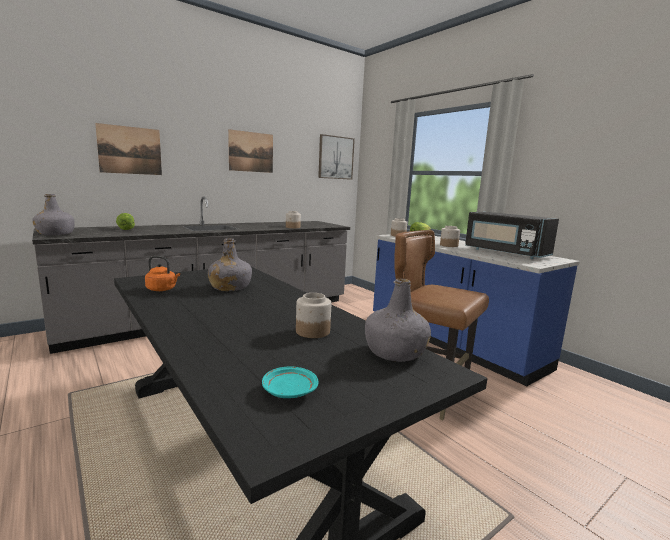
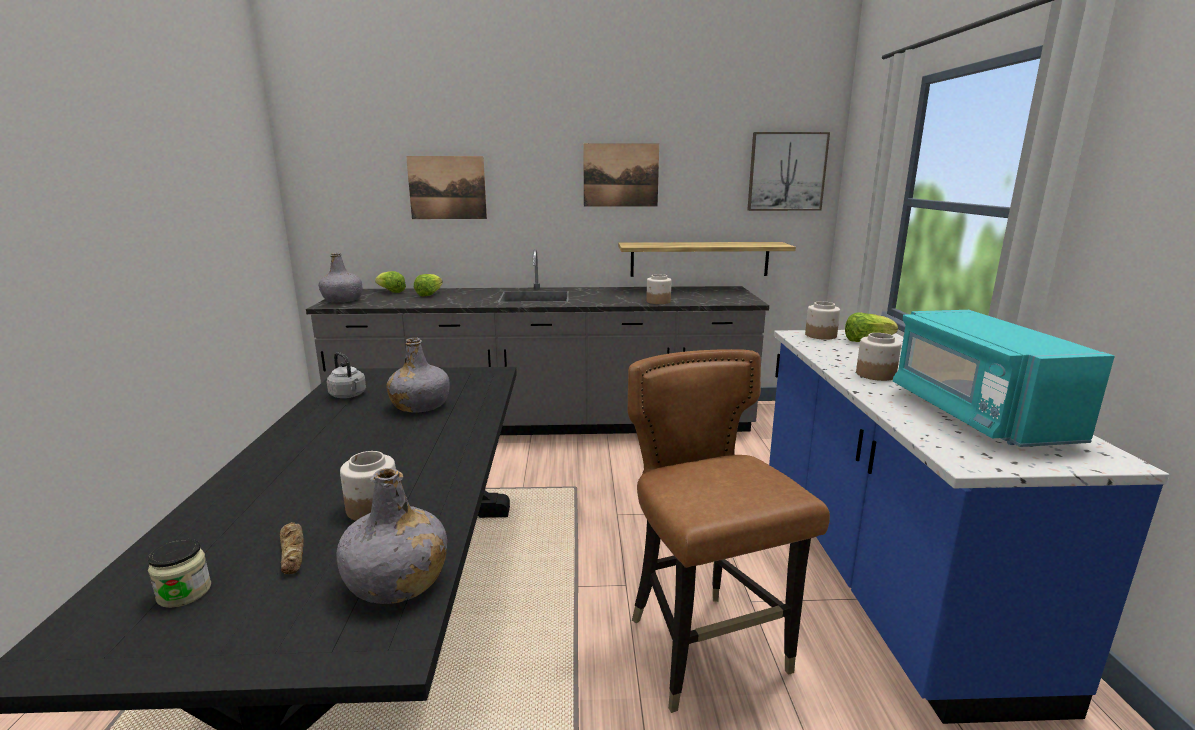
camera: 35 degrees right, 5 degrees up
(87, 228) = (391, 291): none -> lettuce
(162, 289) = (349, 395): orange kettle -> grey kettle
(289, 390) = (184, 592): turquoise plate -> jar
(295, 205) = (699, 259): none -> shelf
(312, 358) = (293, 552): none -> bread
(505, 253) = (976, 414): black microwave -> turquoise microwave

